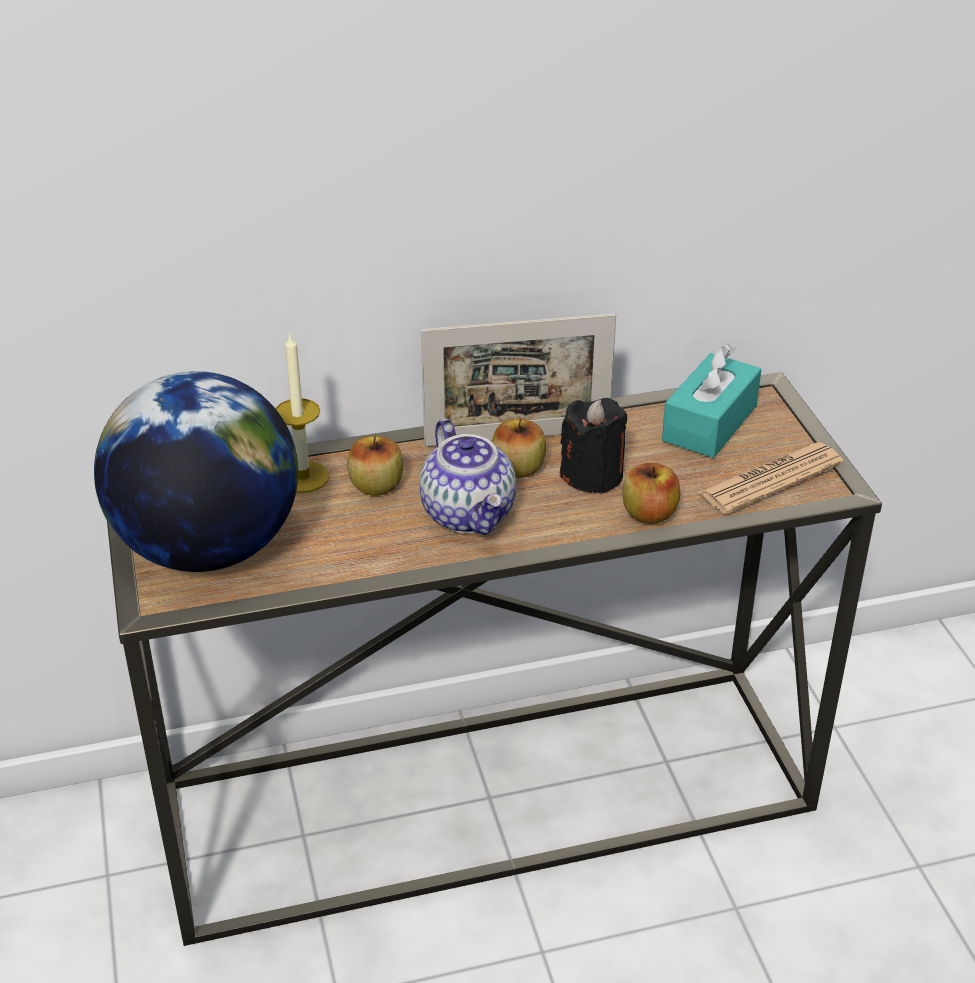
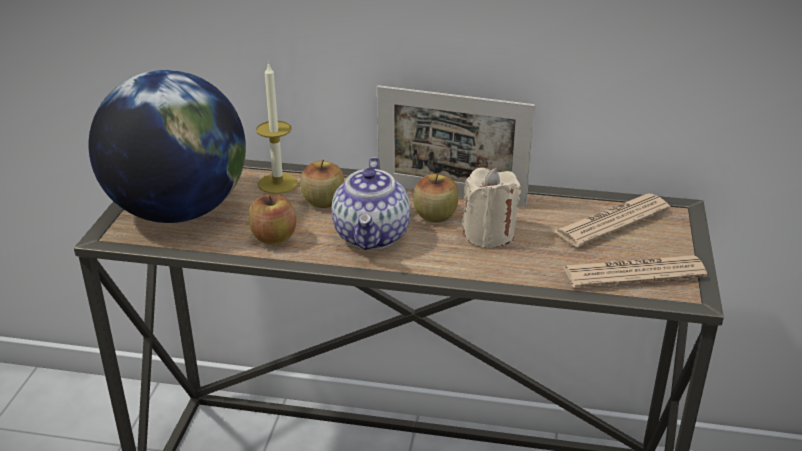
camera: 25 degrees right, 5 degrees down
(592, 475) = (488, 234): black candle -> beige candle
(649, 514) = (511, 272): apple -> apple (274, 238)
(709, 423) = (612, 221): turquoise tissue box -> newspaper

